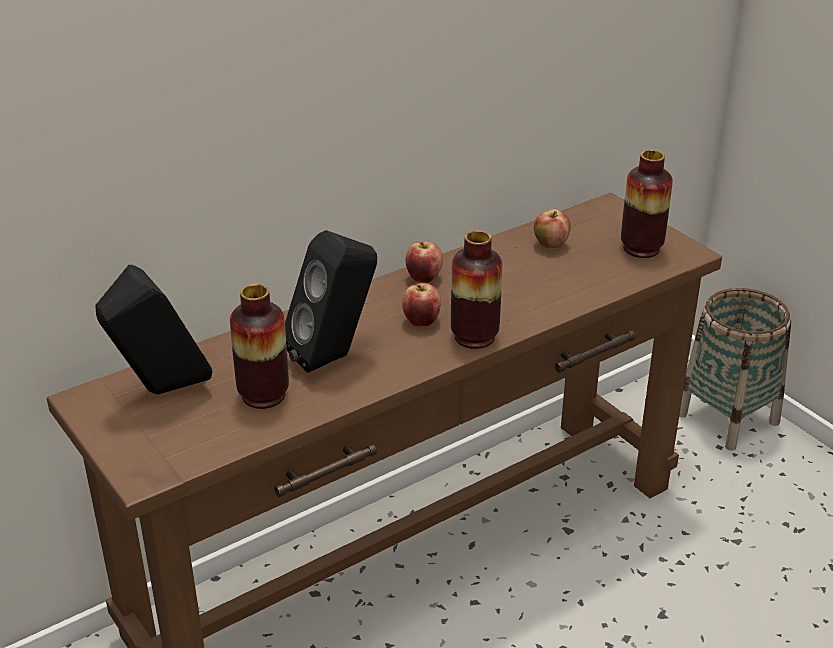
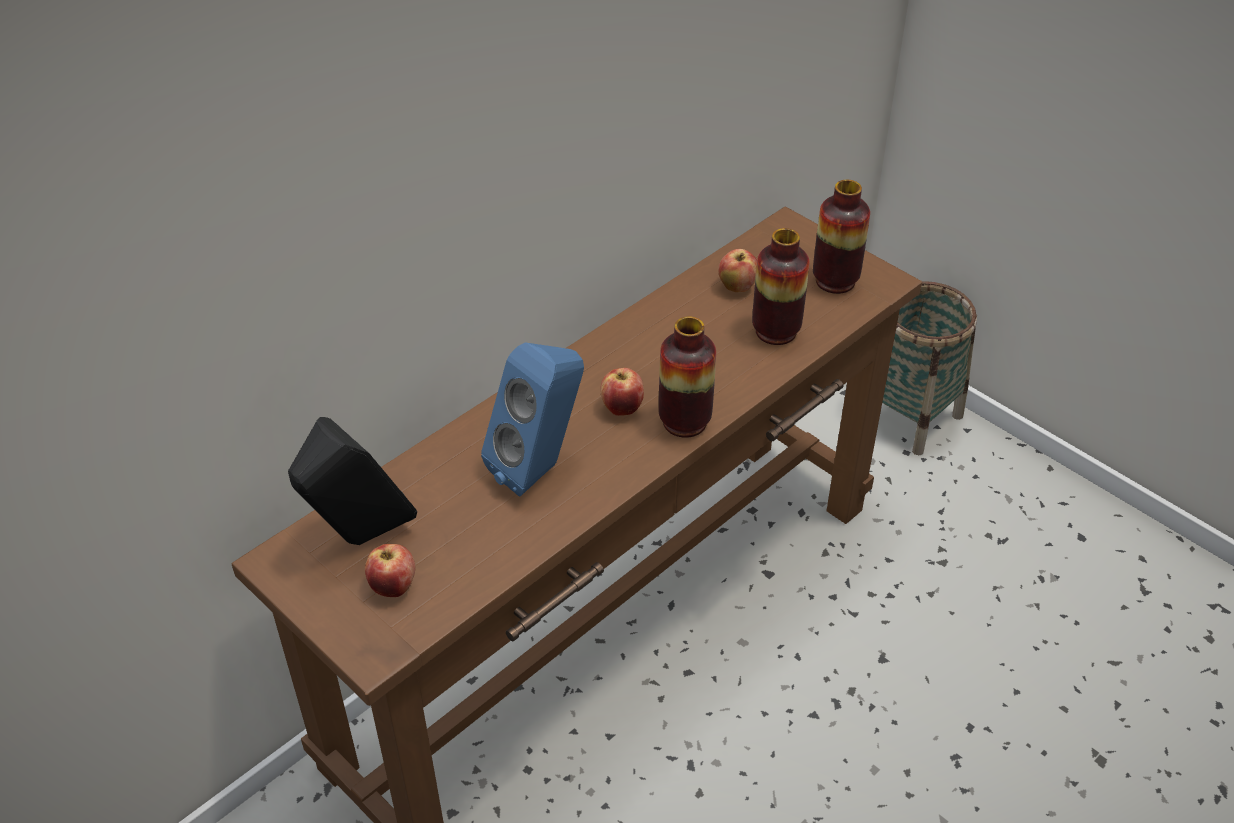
camera: 10 degrees left, 10 degrees up
(263, 395) = (475, 529): vase -> vase (776, 331)
(335, 357) = (540, 468): black speaker -> blue speaker
(424, 278) = (610, 349): apple -> apple (393, 587)

